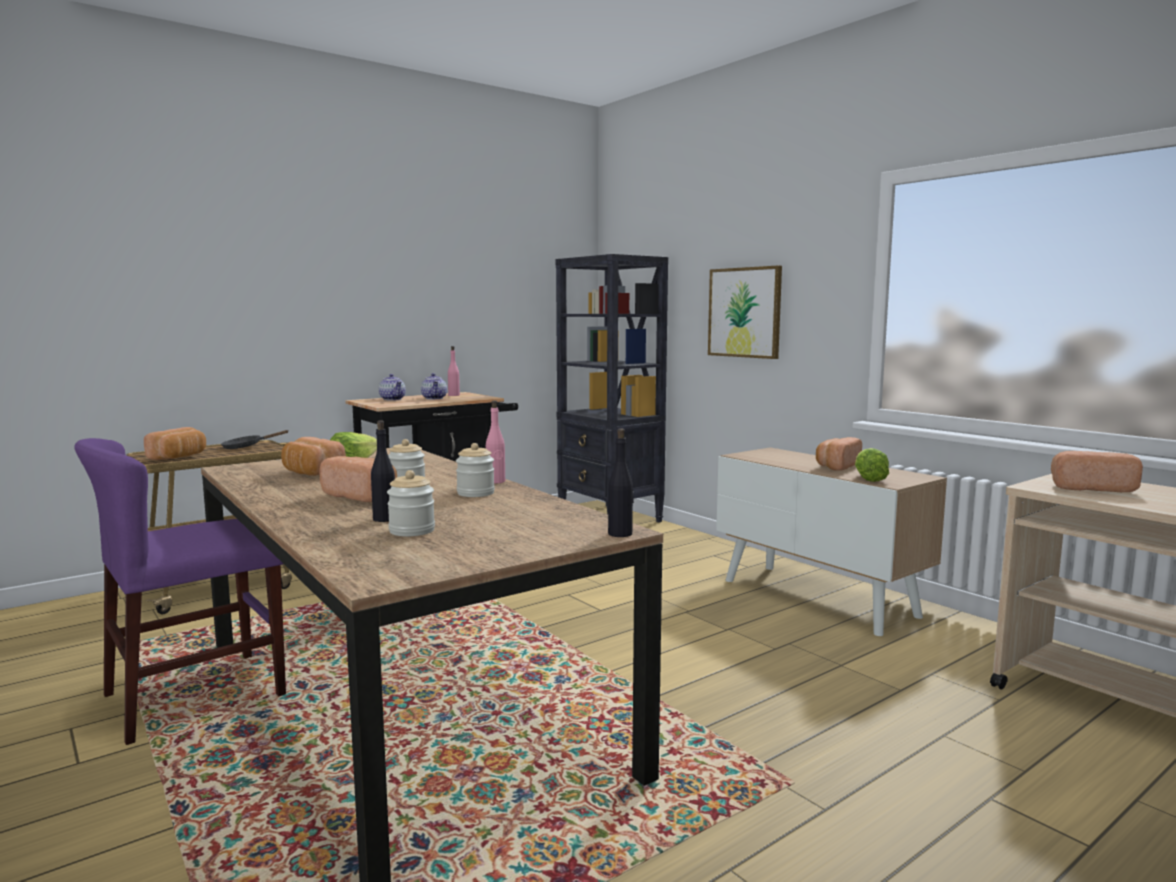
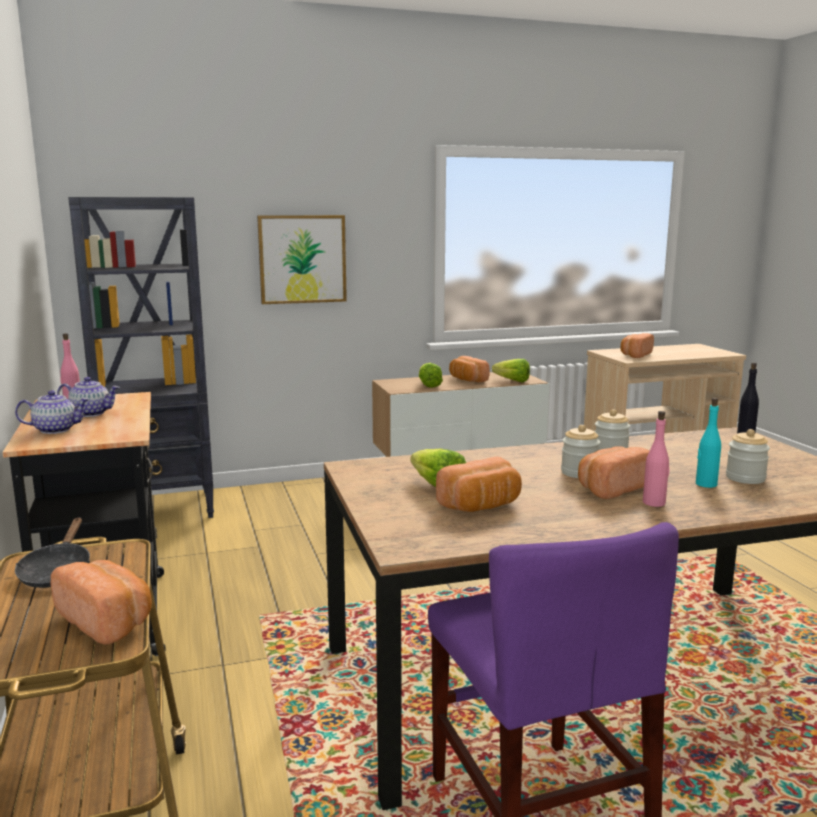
camera: 70 degrees left, 5 degrees up
(384, 519) = (705, 484): black bottle -> turquoise bottle
(496, 481) = (562, 446): pink bottle -> pink bottle (654, 503)
(785, 459) = (428, 384): none -> lettuce

